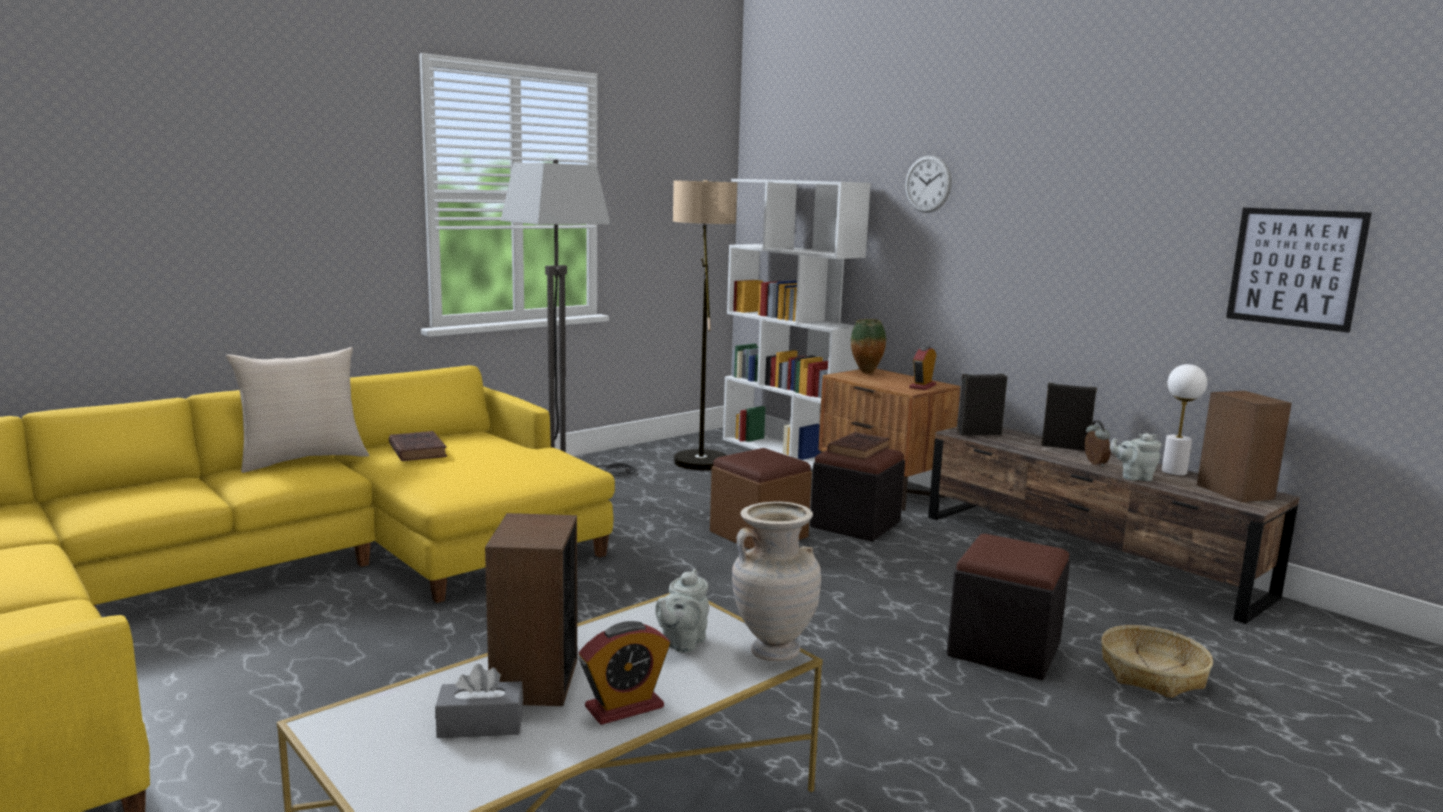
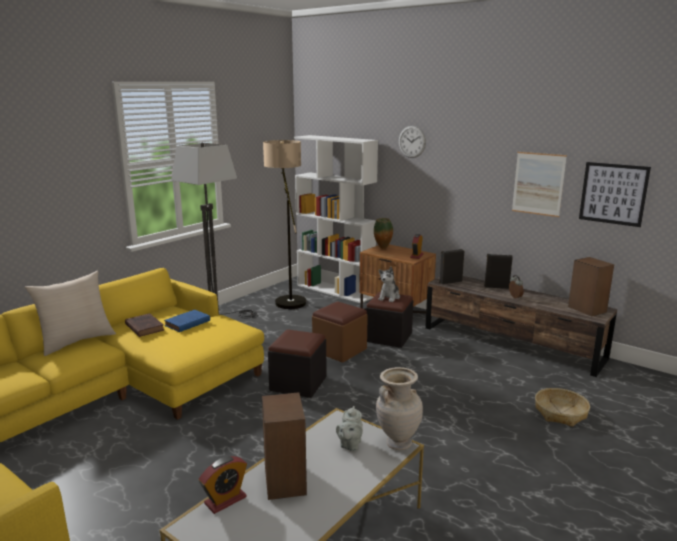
camera: 10 degrees left, 5 degrees up
(480, 725) = (269, 513): grey tissue box -> none
(487, 452) = (186, 323): none -> blue book
(624, 707) = (338, 491): alarm clock -> alarm clock (225, 500)
(859, 449) = (389, 297): brown book -> plush toy
(1004, 649) = (487, 408): black ottoman -> black ottoman (298, 383)
(1134, 477) = (536, 305): grey teapot -> none
(1150, 253) = (538, 184): none -> picture
(1173, 472) = (554, 298): white table lamp -> none

